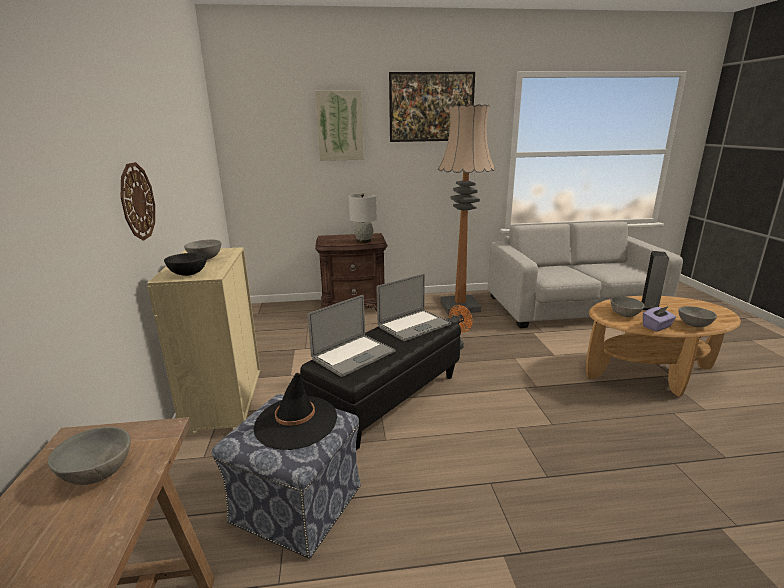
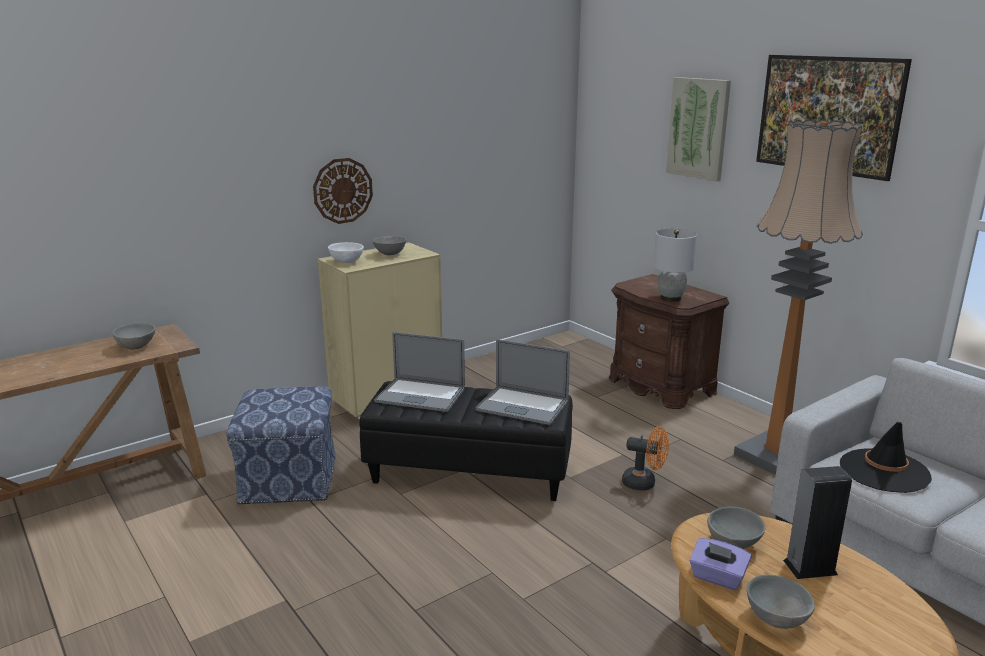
camera: 60 degrees right, 0 degrees up
(188, 274) = (347, 261): black bowl -> white bowl
(296, 422) = (285, 404): black hat -> black hat (884, 471)

